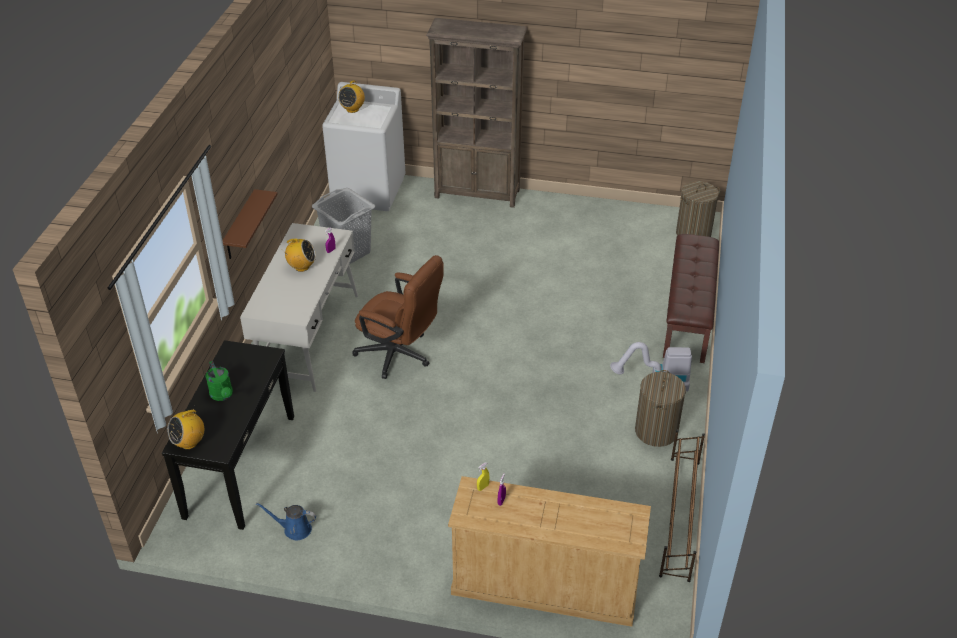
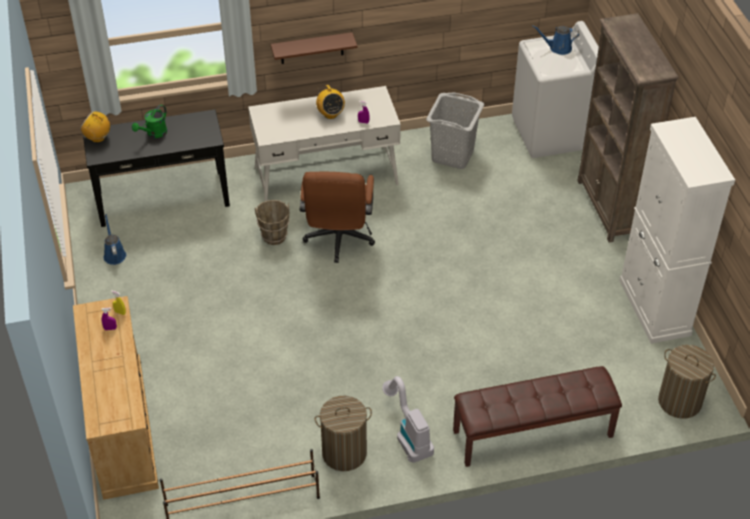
camera: 65 degrees right, 5 degrees up
(352, 109) = (558, 48): radio -> blue watering can
(362, 397) = (274, 236): none -> brown bucket
(596, 211) = (654, 308): none -> white cabinet

